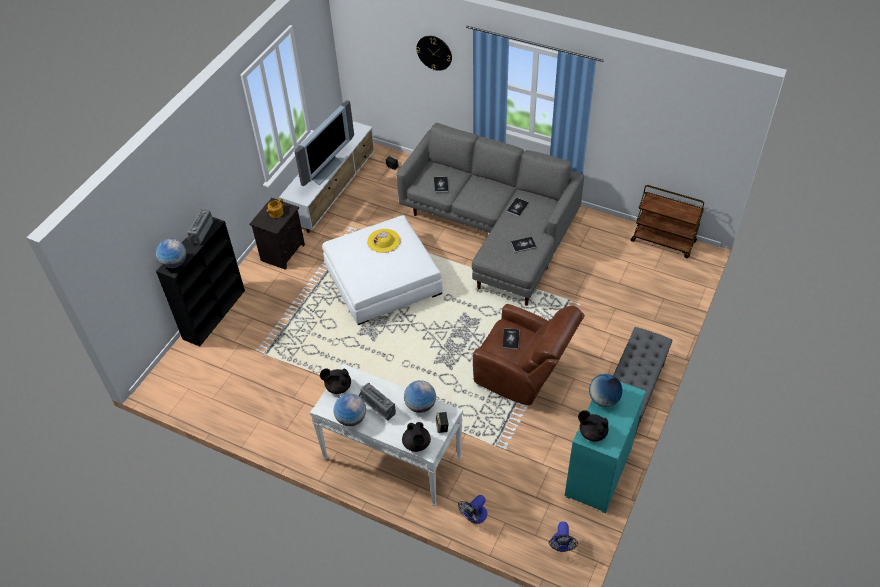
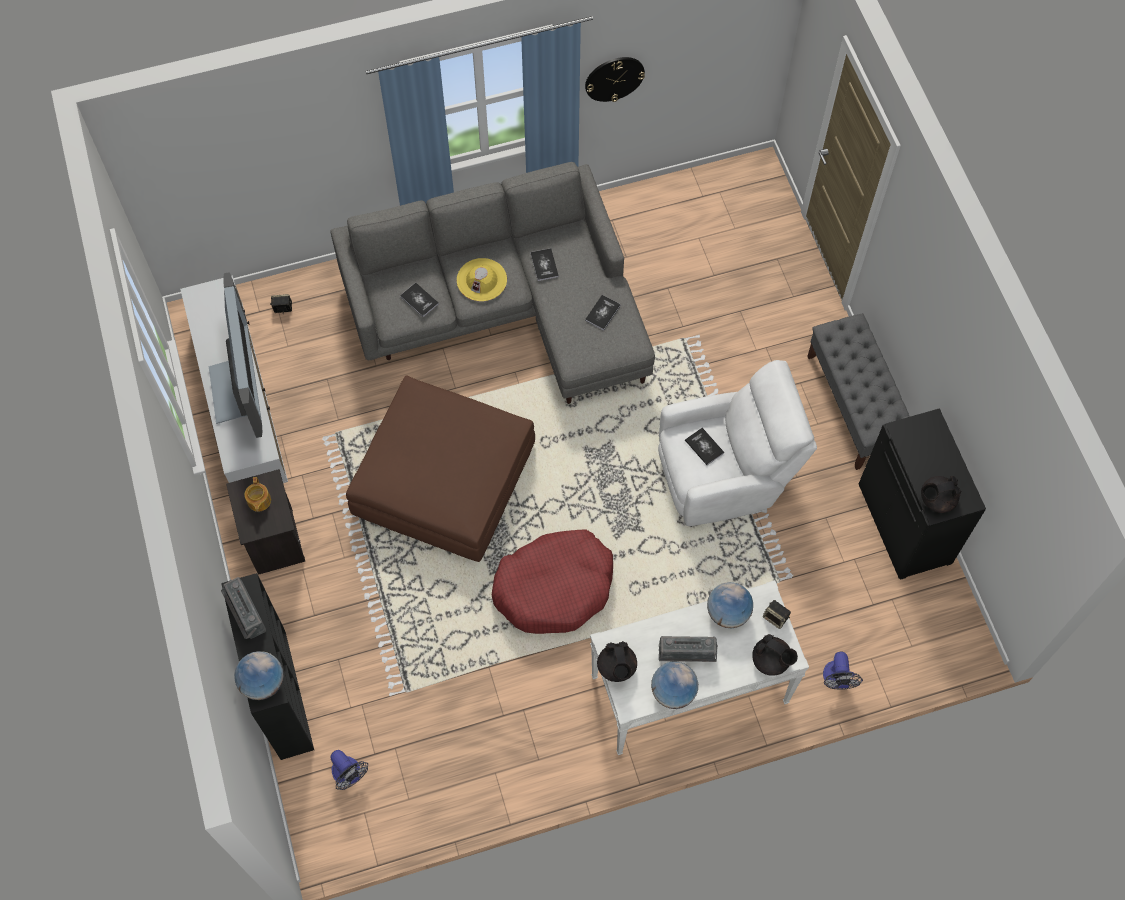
camera: 45 degrees left, 15 degrees up
(338, 386) = (617, 667): black teapot -> black teapot turned 60 degrees counterclockwise
(380, 362) = (554, 587): none -> red dog bed
(383, 279) = (443, 478): white ottoman -> brown ottoman
(384, 241) = (427, 432): yellow hat -> yellow hat (481, 280)
(434, 52) = (306, 126): wall clock -> wall clock (614, 78)
(523, 375) = (725, 473): brown armchair -> white armchair
(561, 546) = (945, 635): fan -> fan (349, 775)
(599, 472) = (905, 524): turquoise cabinet -> black cabinet
(603, 399) = (911, 452): globe -> none
(663, 241) = (710, 182): brown cart -> none

